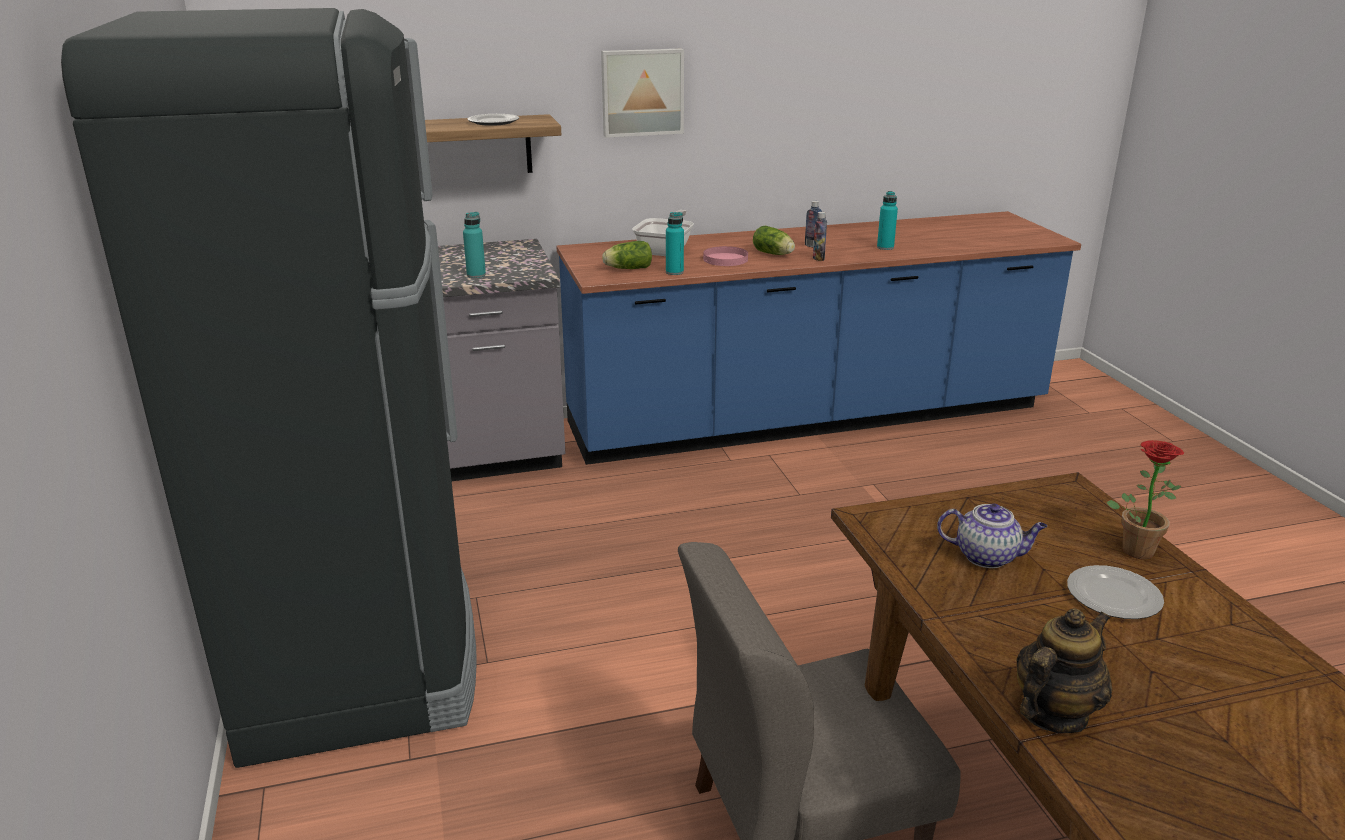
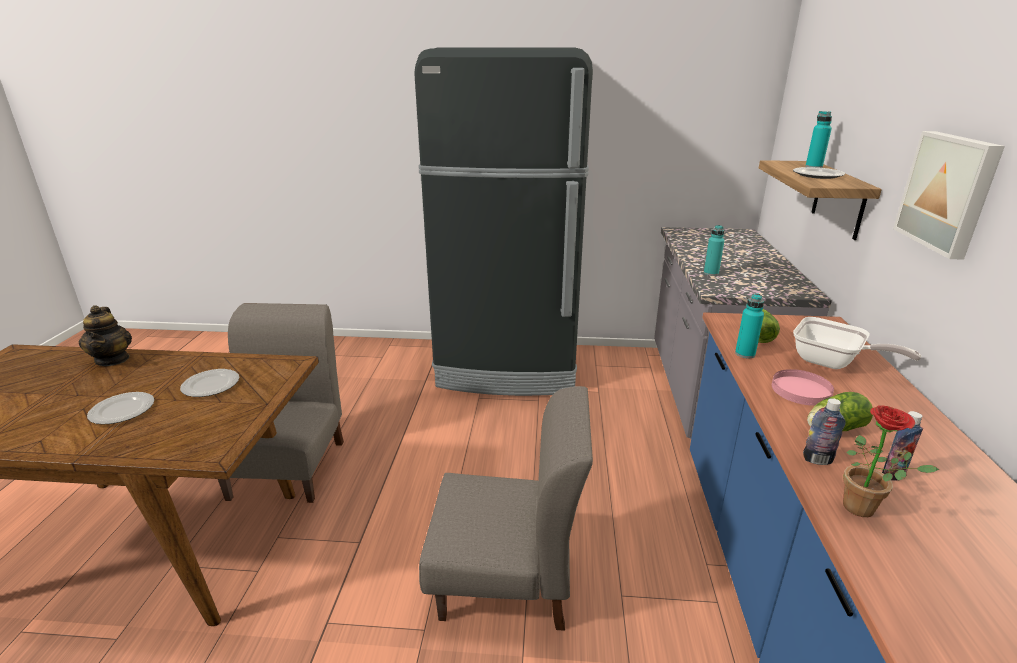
camera: 110 degrees right, 0 degrees up
(835, 554) = (506, 580): none -> grey chair
(885, 247) = (909, 556): turquoise bottle -> turquoise bottle (813, 167)
(987, 556) = (211, 386): teapot -> plate
(1136, 547) = (131, 445): potted plant -> potted plant (865, 509)

